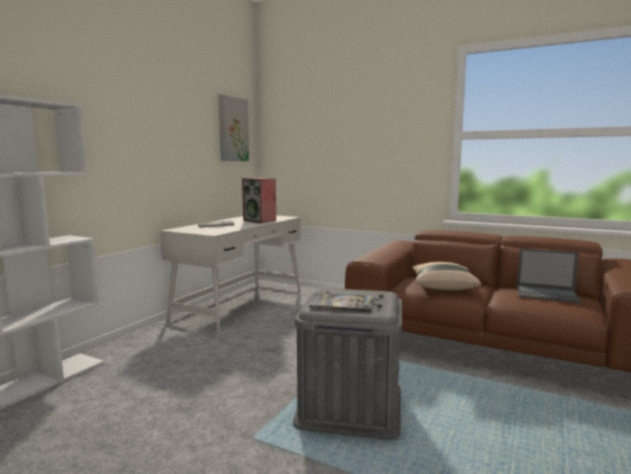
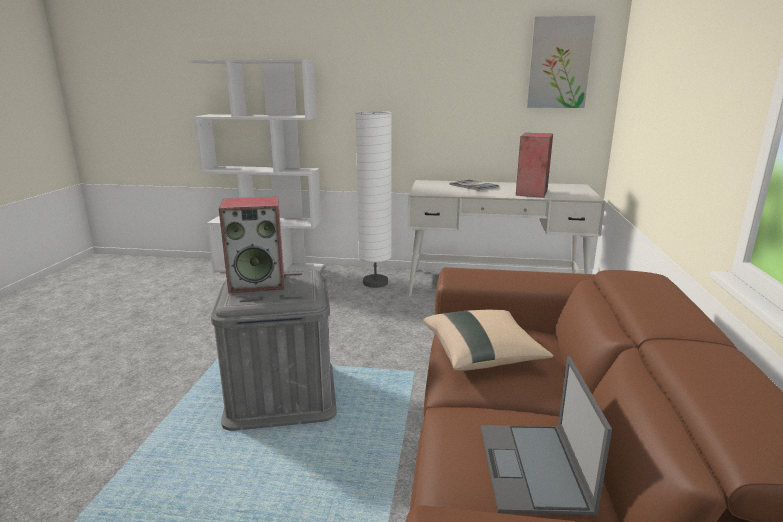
camera: 70 degrees right, 10 degrees up
(170, 338) = (375, 283): none -> white floor lamp
(341, 303) = (258, 283): book -> speaker

